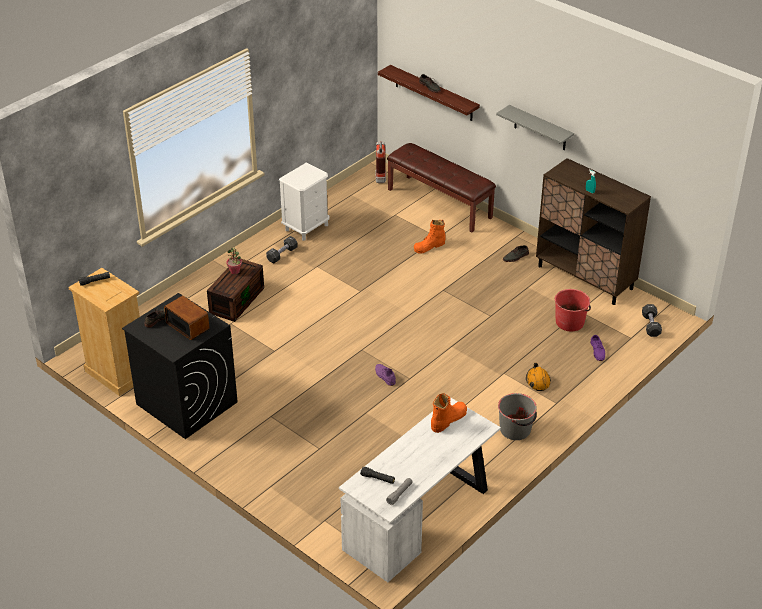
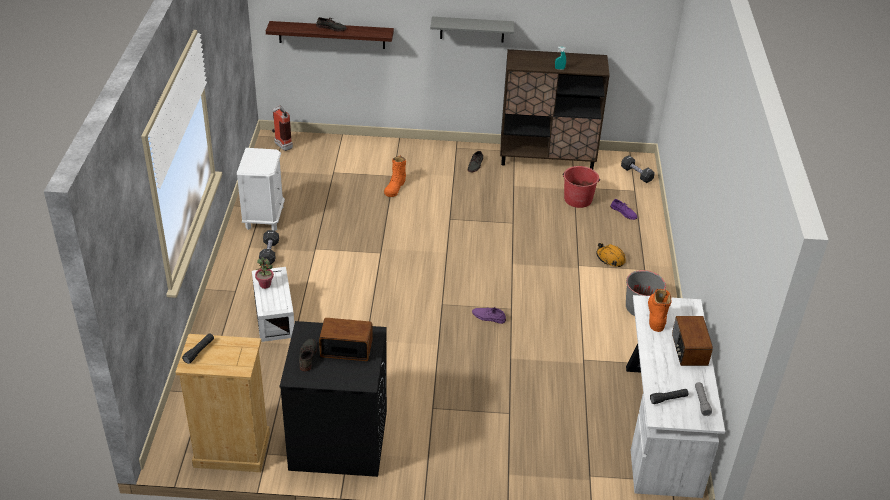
camera: 40 degrees left, 0 degrees up
(236, 299) = (273, 315): brown storage box -> white storage box
(439, 456) = (688, 350): none -> radio
(440, 203) = (361, 146): brown bench -> none

